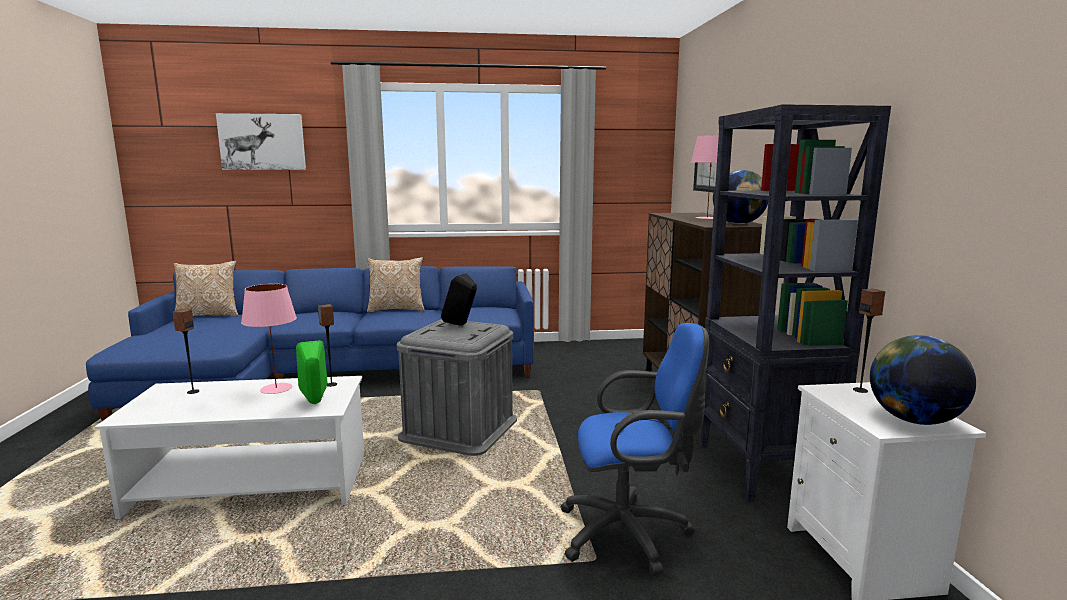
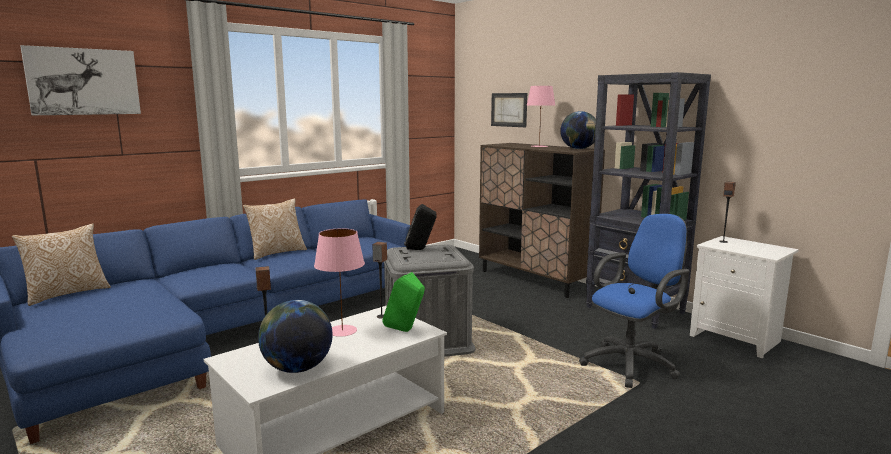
camera: 35 degrees left, 0 degrees up
(913, 420) = (769, 250): globe -> globe (297, 368)

